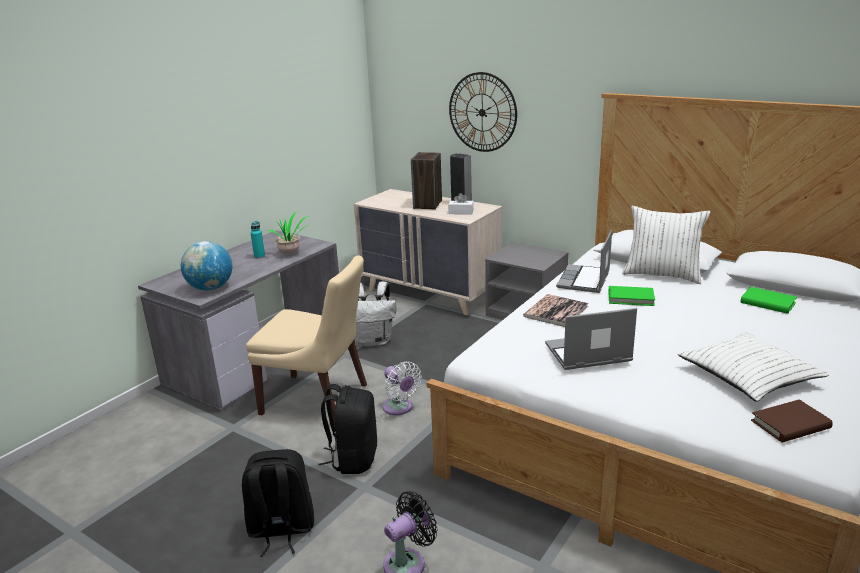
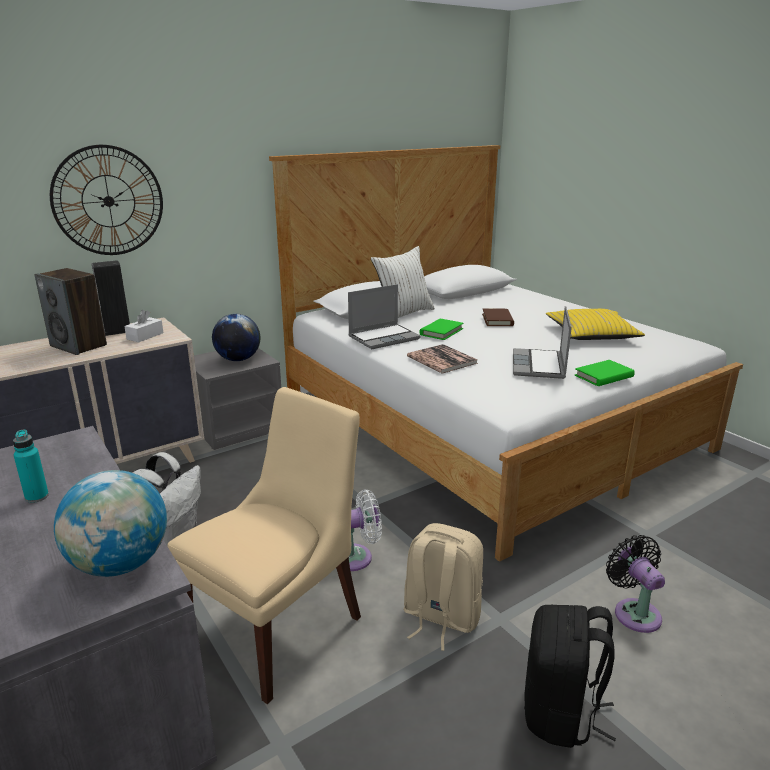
camera: 70 degrees left, 0 degrees up
(291, 253) = (74, 465): potted plant -> none
(353, 458) = (440, 617): black backpack -> beige backpack
(530, 257) = (238, 359): none -> globe
(584, 280) = (384, 337): laptop -> laptop turned 75 degrees counterclockwise
(748, 376) = (592, 334): white pillow -> yellow pillow
(767, 303) = (485, 303): green book -> green book (604, 376)
(790, 425) = (659, 341): brown book -> brown book (497, 320)

